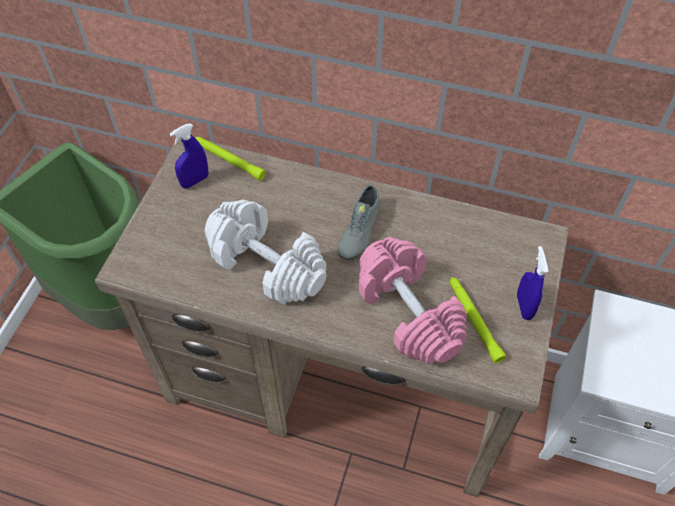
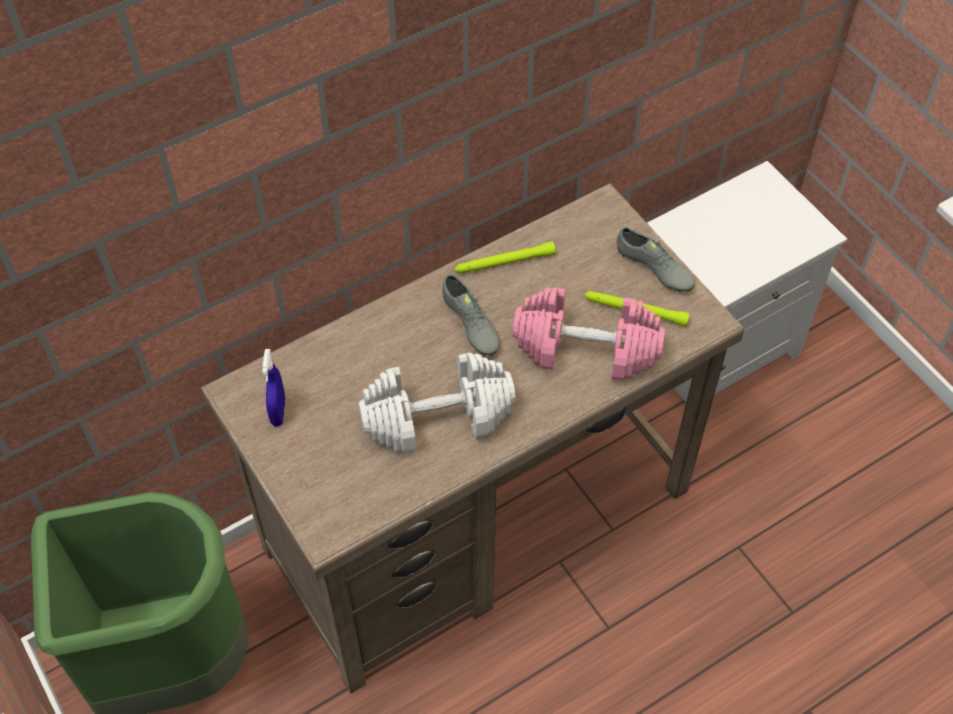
camera: 50 degrees left, 0 degrees up
(228, 160) = (281, 368): green flashlight -> green flashlight (504, 263)
(524, 306) = (654, 269): blue spray bottle -> grey shoe

